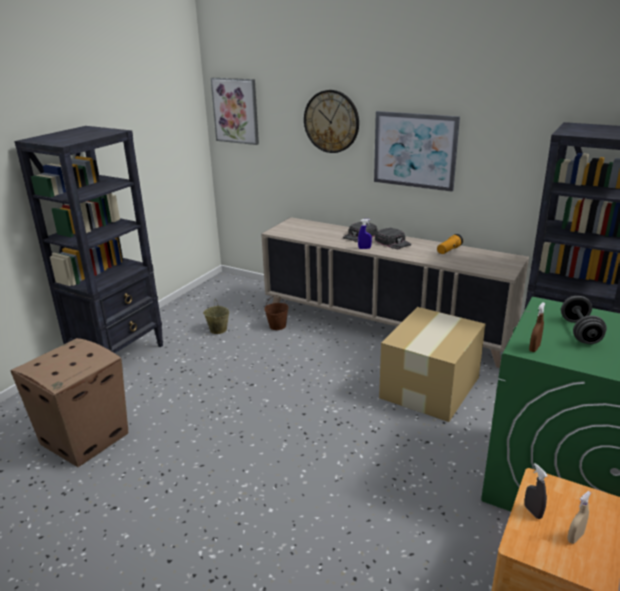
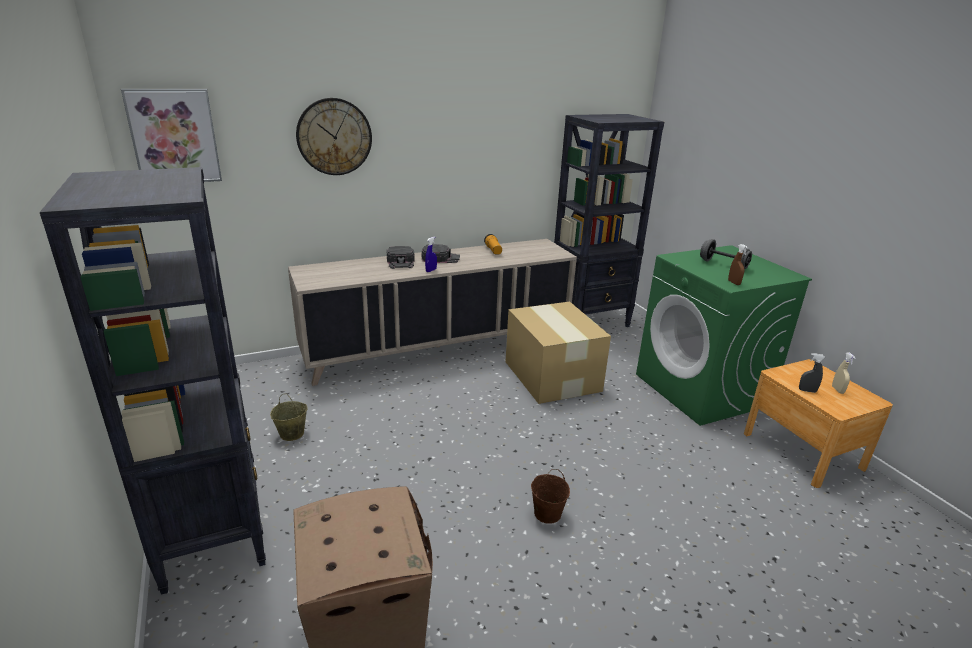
camera: 55 degrees left, 0 degrees up
(277, 326) = (349, 396): brown bucket -> brown bucket (547, 513)
(415, 150) = (437, 158): picture -> none

